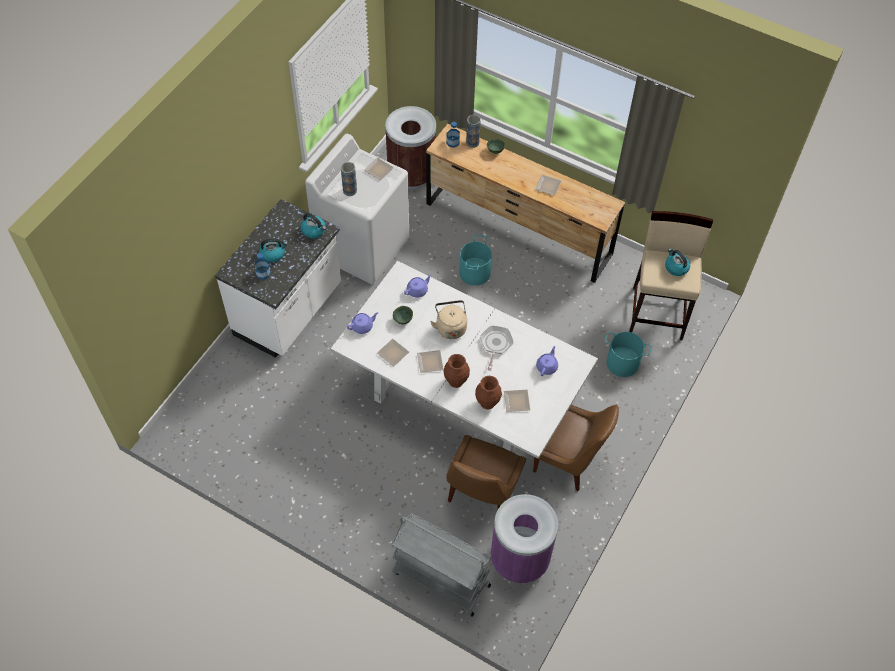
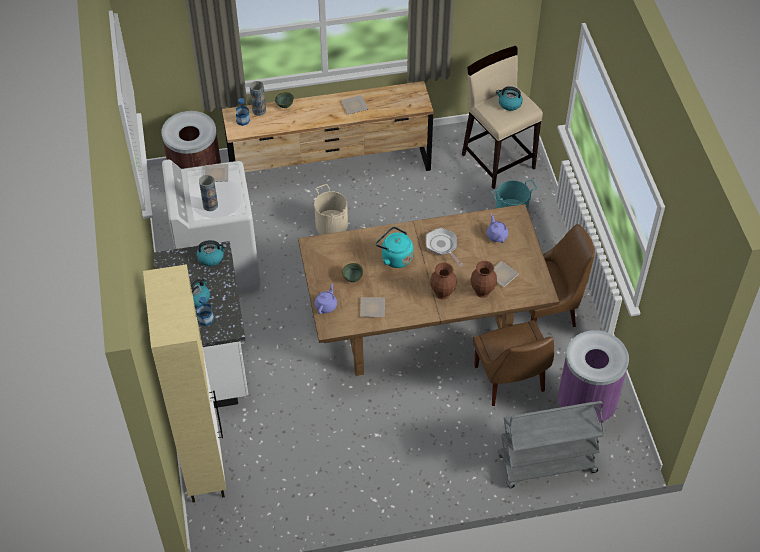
camera: 40 degrees left, 5 degrees down
(210, 384) = (204, 465): none -> beige cabinet
(417, 290) = (339, 248): purple teapot -> none
(431, 363) = (409, 294): plate -> none
(450, 327) = (395, 257): beige kettle -> turquoise kettle
(460, 400) = (422, 326): white dining table -> brown dining table
(475, 272) = (332, 224): turquoise bucket -> beige bucket

